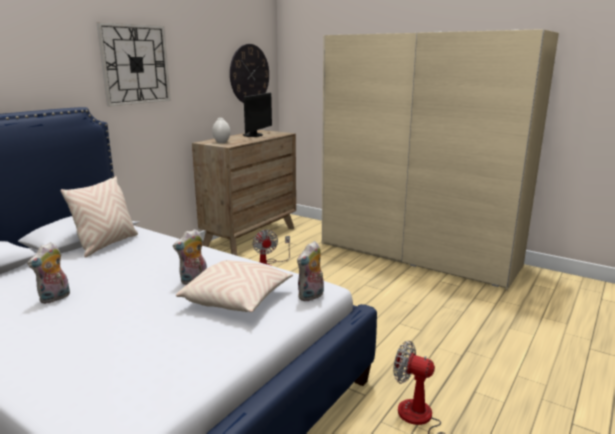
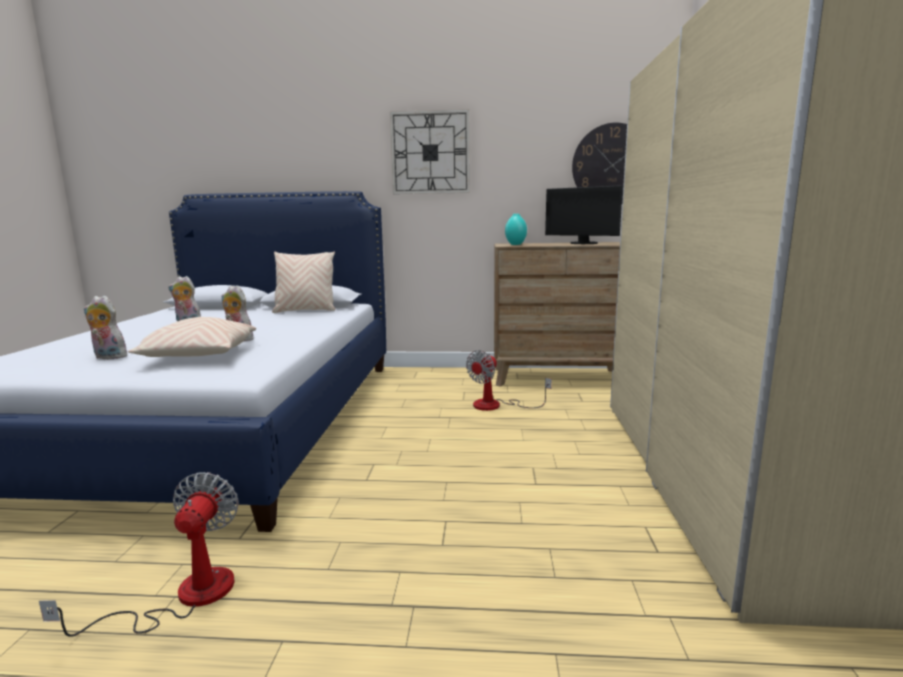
camera: 60 degrees right, 5 degrees down
(221, 142) = (515, 244): white vase -> turquoise vase
(255, 135) = (582, 243): monitor -> monitor turned 45 degrees clockwise
(311, 296) = (217, 375): plush toy -> plush toy (108, 357)

